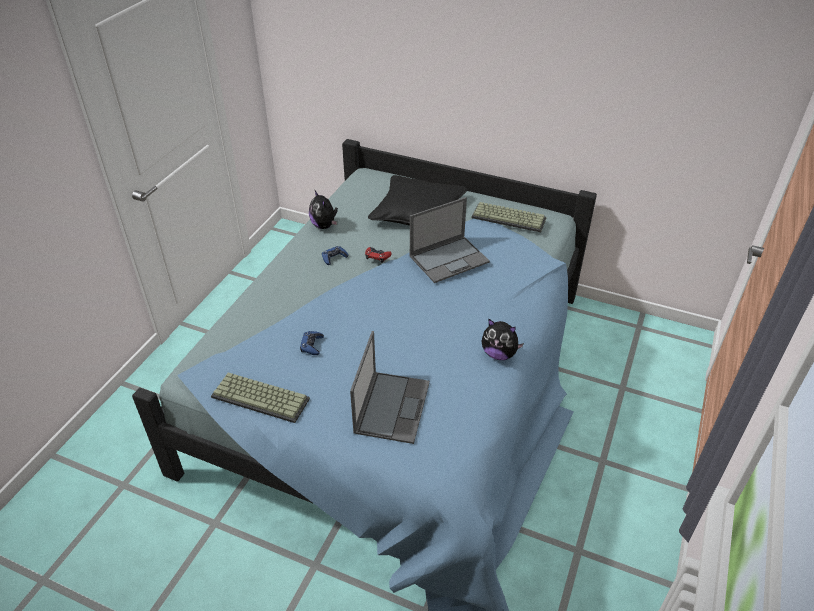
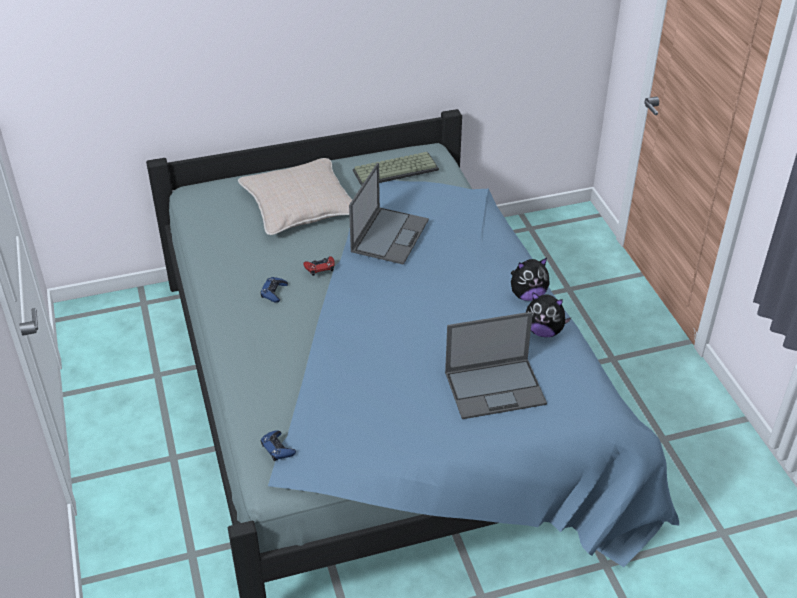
camera: 40 degrees left, 0 degrees up
(262, 397) = (377, 451): keyboard -> none
(312, 345) = (364, 381): blue game controller -> blue game controller (277, 448)
(324, 225) = (221, 266): plush toy -> plush toy (544, 331)
(392, 406) = (496, 388): laptop -> laptop turned 105 degrees clockwise
(418, 211) = (299, 204): black pillow -> beige pillow

